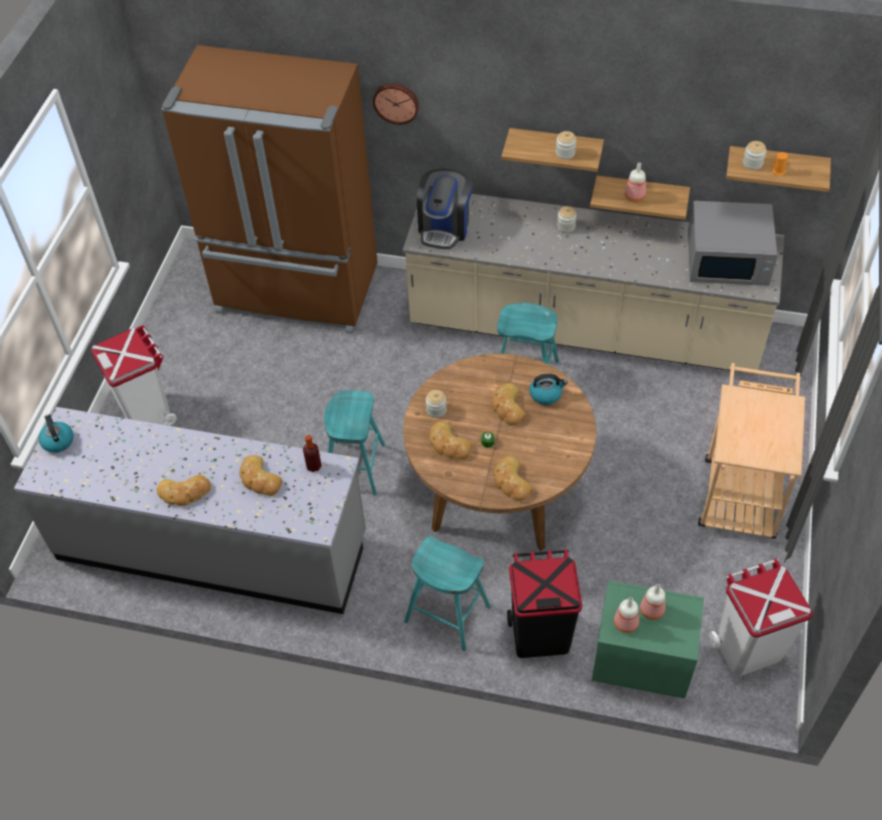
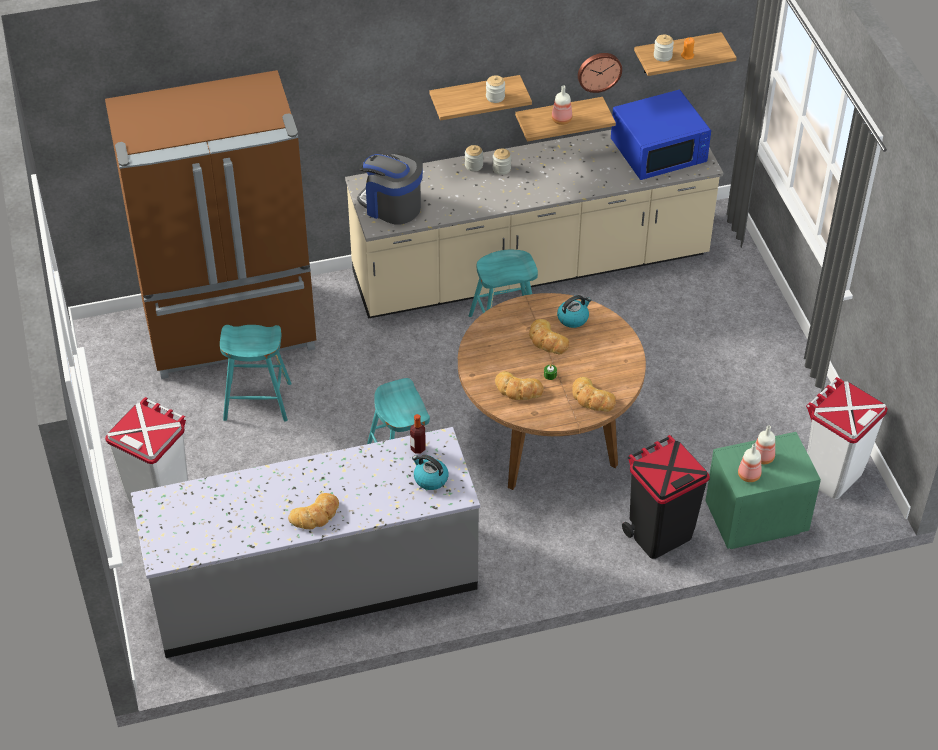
camera: 30 degrees left, 5 degrees down
(57, 441) = (157, 520): kettle -> kettle (430, 479)
(259, 479) = (377, 477): bread -> none
(396, 102) = (315, 97): wall clock -> wall clock (599, 71)
(436, 410) = (487, 366): jar -> jar (473, 165)
(444, 227) = (391, 206): coffee machine -> coffee machine turned 135 degrees clockwise
(448, 614) = (570, 550): turquoise stool -> turquoise stool (258, 401)
(728, 259) = (659, 151): grey microwave -> blue microwave
(739, 489) = (749, 353): beige cart -> none

